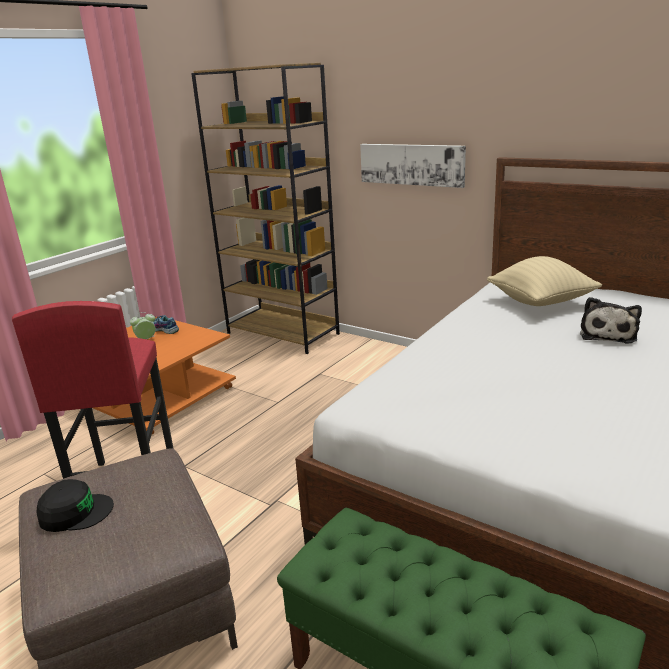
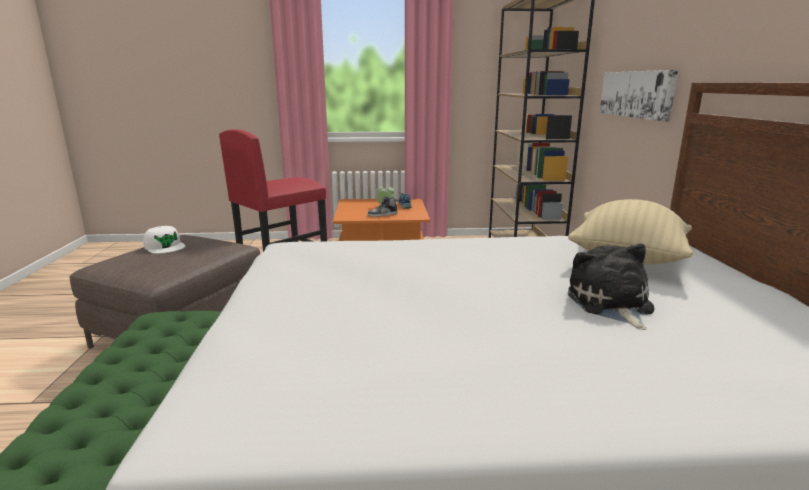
camera: 50 degrees right, 5 degrees down
(75, 512) = (165, 246): black cap -> white cap
(170, 350) = (382, 214): none -> shoe
(608, 334) = (610, 304): plush toy -> plush toy turned 105 degrees clockwise

